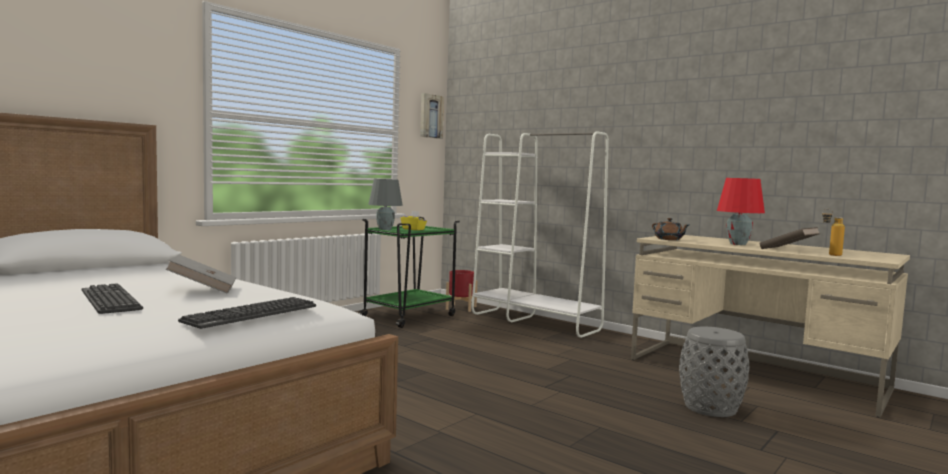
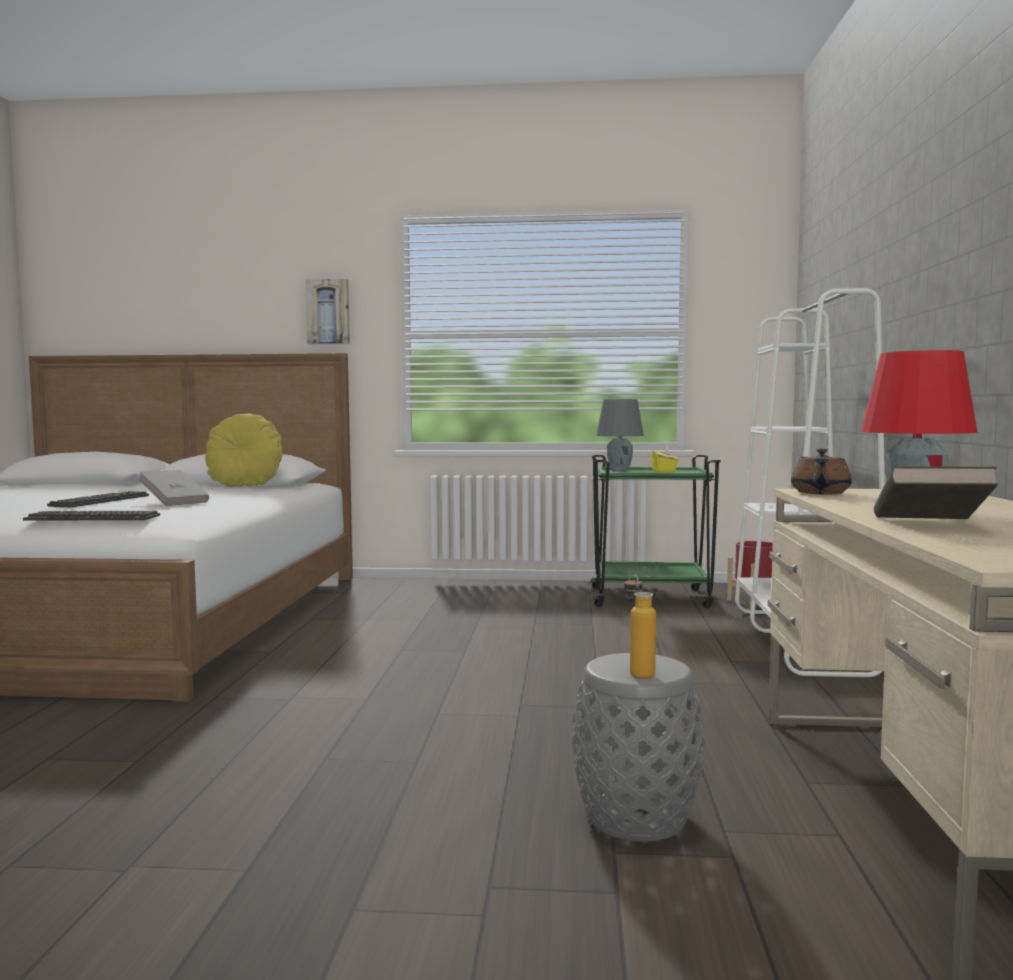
camera: 55 degrees right, 0 degrees up
(129, 267) = (245, 486): none -> yellow pillow
(430, 116) = (757, 300): picture -> picture (328, 312)
(829, 255) = (957, 540): bottle -> bottle (637, 672)

